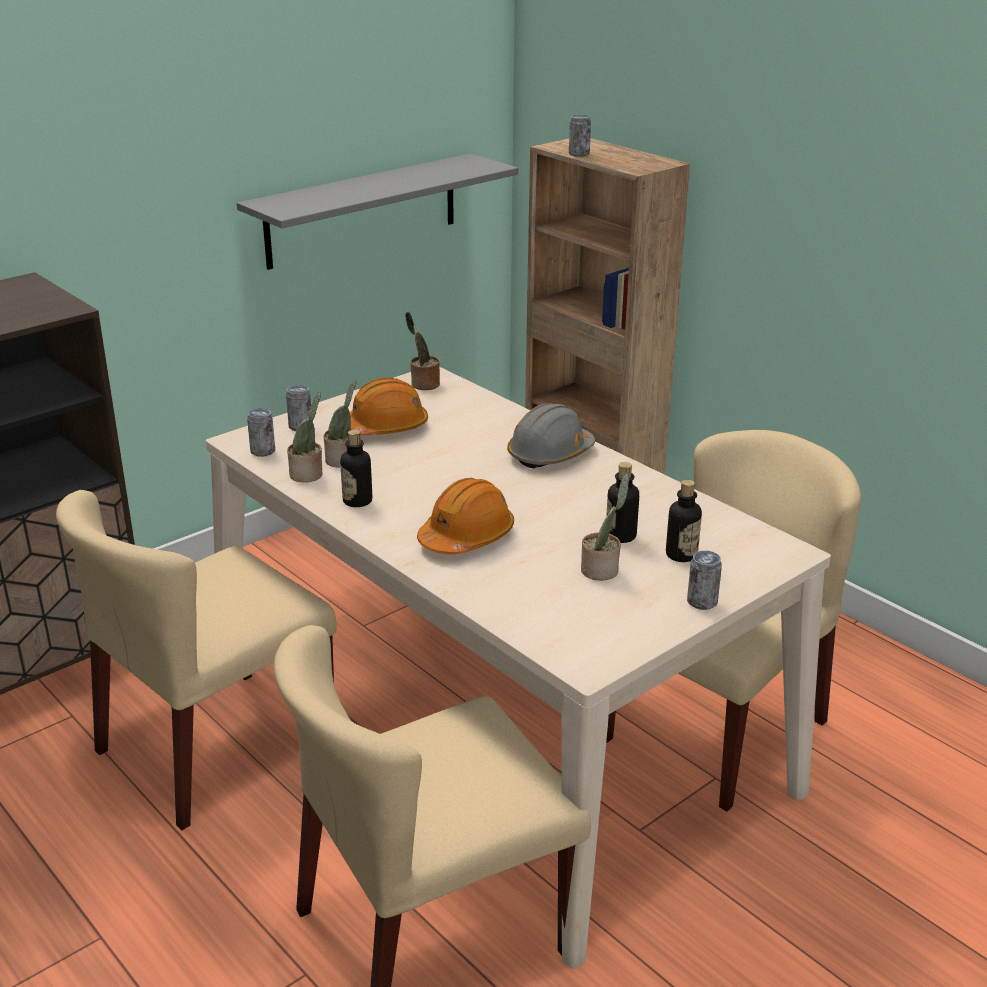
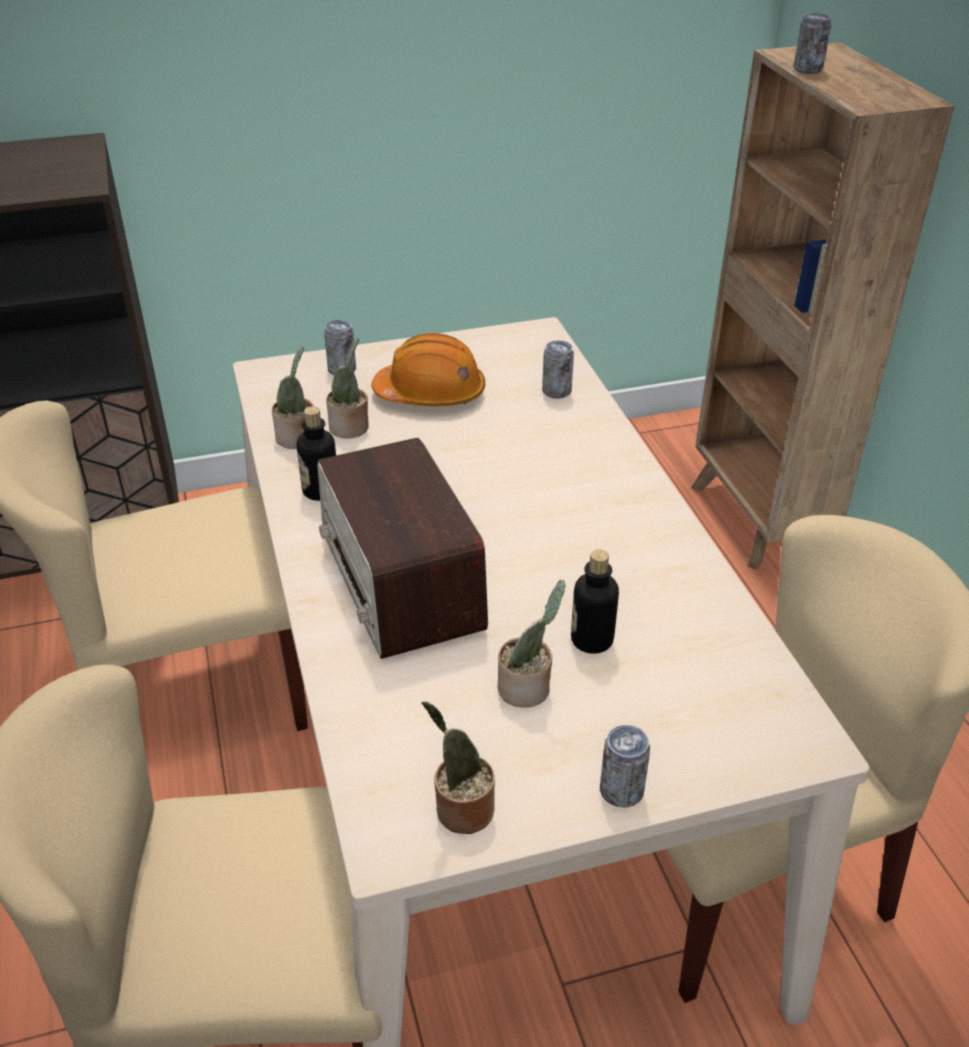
camera: 25 degrees right, 10 degrees up
(263, 451) = (276, 393): can -> can (556, 391)
(362, 211) = (542, 106): grey shelf -> none
(423, 384) = (521, 343): potted plant -> potted plant (460, 809)
(466, 537) = (401, 581): orange hard hat -> radio
(550, 454) = (596, 483): grey hard hat -> none
(681, 555) = (650, 698): bottle -> none

